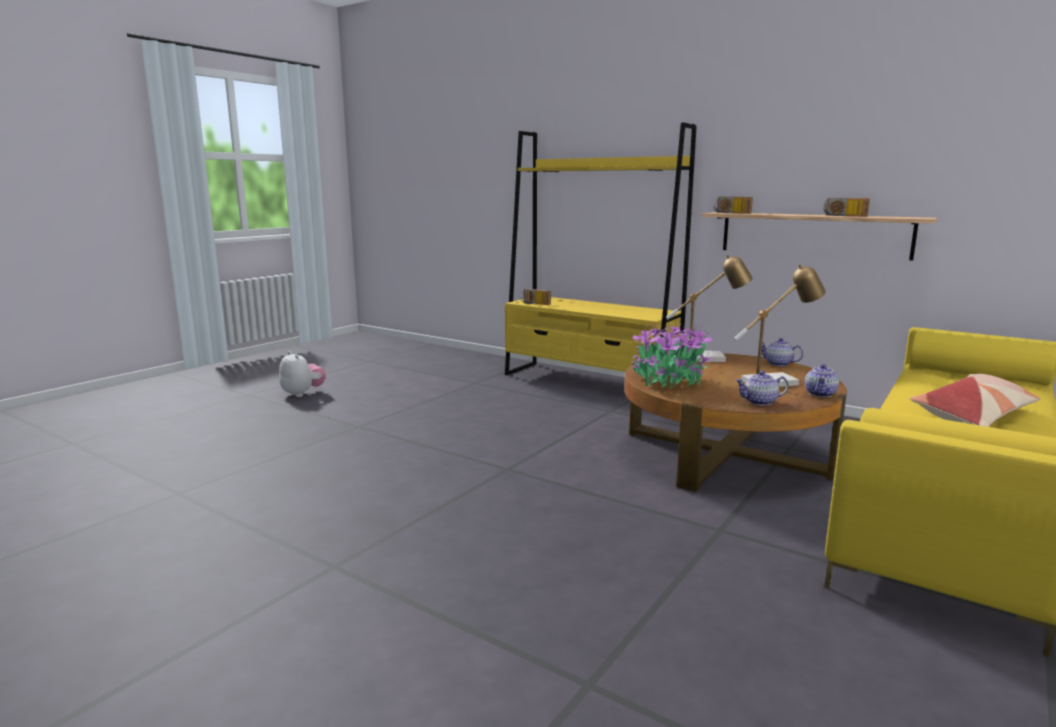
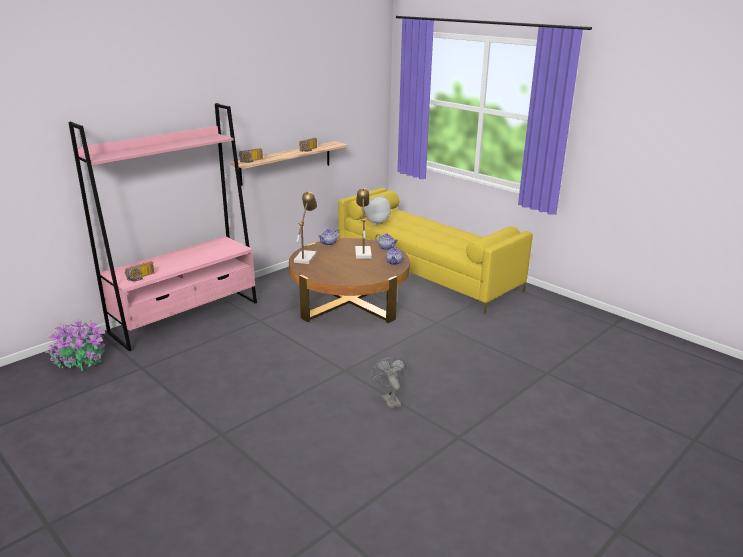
camera: 80 degrees left, 10 degrees up
(303, 394) = (83, 478): plush toy -> plush toy (375, 222)
(438, 504) = (388, 399): none -> grey fan
(589, 382) = (186, 317): yellow bookcase -> pink bookcase
(667, 381) = (348, 276): potted plant -> potted plant (81, 361)
(974, 416) = (432, 231): pillow -> none

